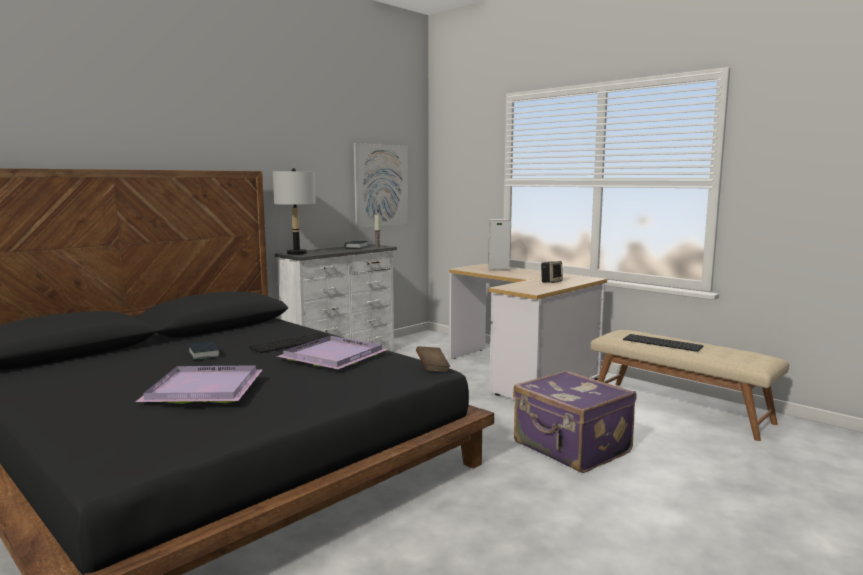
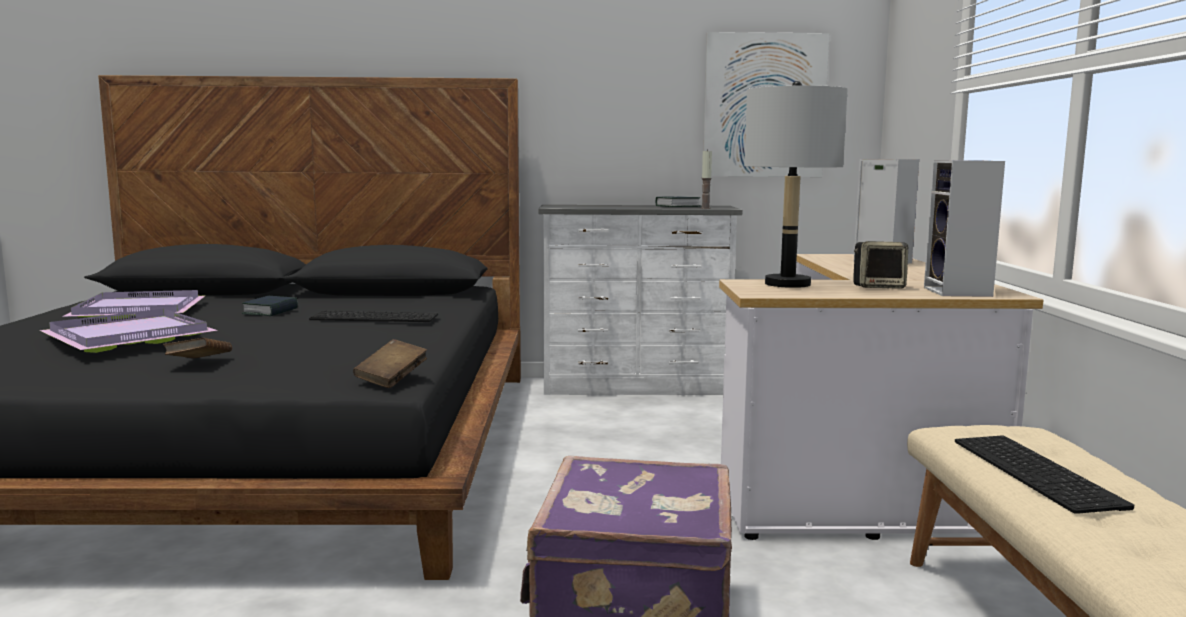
camera: 45 degrees right, 0 degrees up
(297, 253) = (561, 206): grey table lamp -> grey table lamp (788, 284)
(312, 389) = (199, 364): none -> brown book
(335, 356) = (355, 339): purple tray -> purple tray (140, 310)
(580, 280) = (960, 292): none -> speaker

